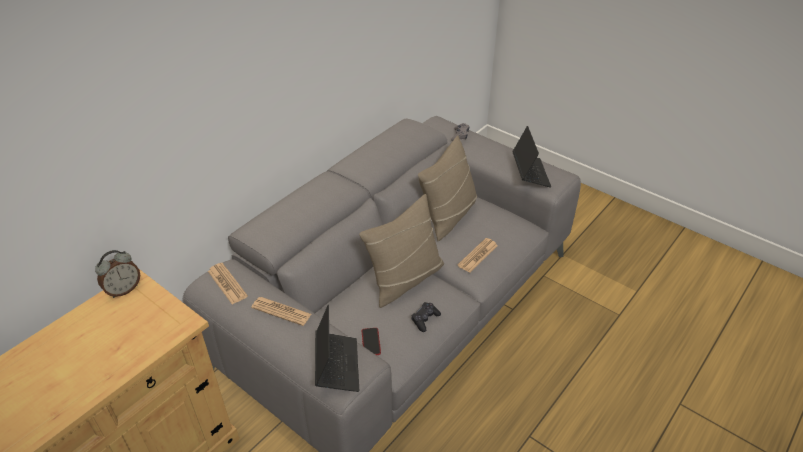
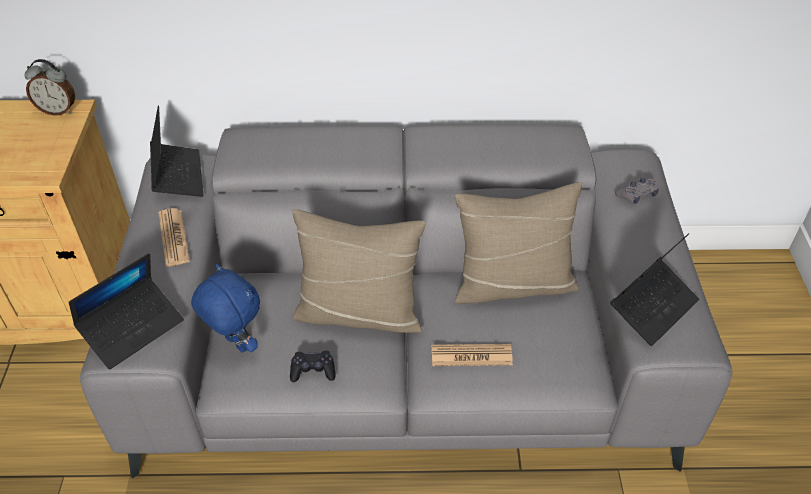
camera: 50 degrees right, 5 degrees up
(227, 284) = (177, 176): newspaper -> laptop
(371, 342) = (235, 344): phone -> blue plush toy

